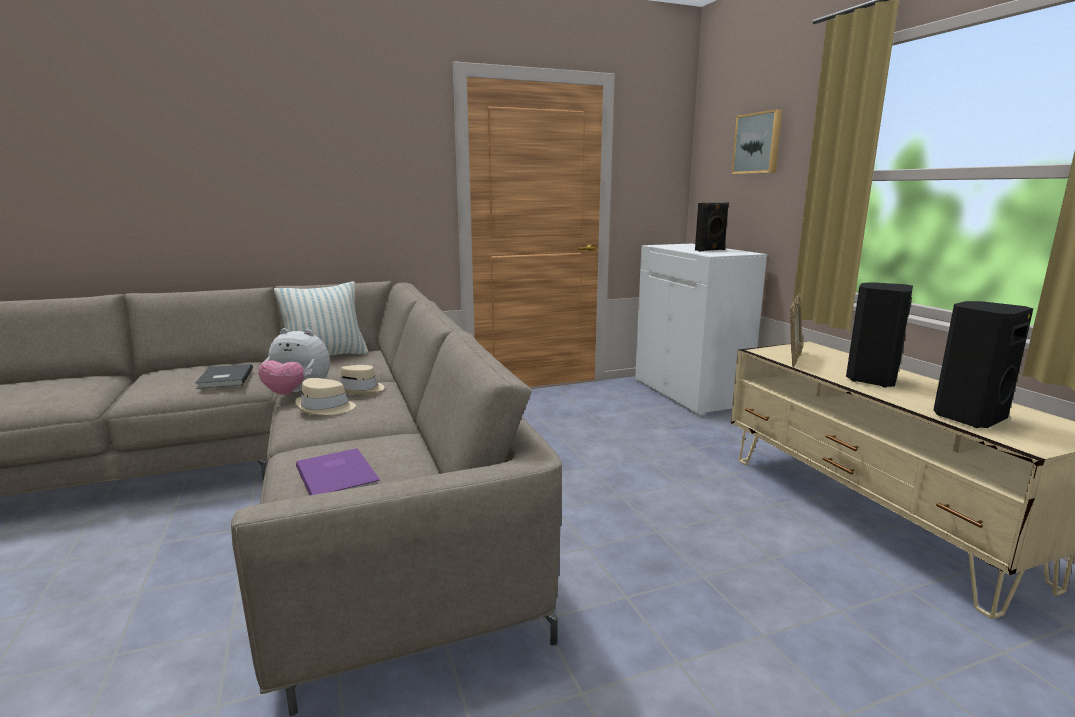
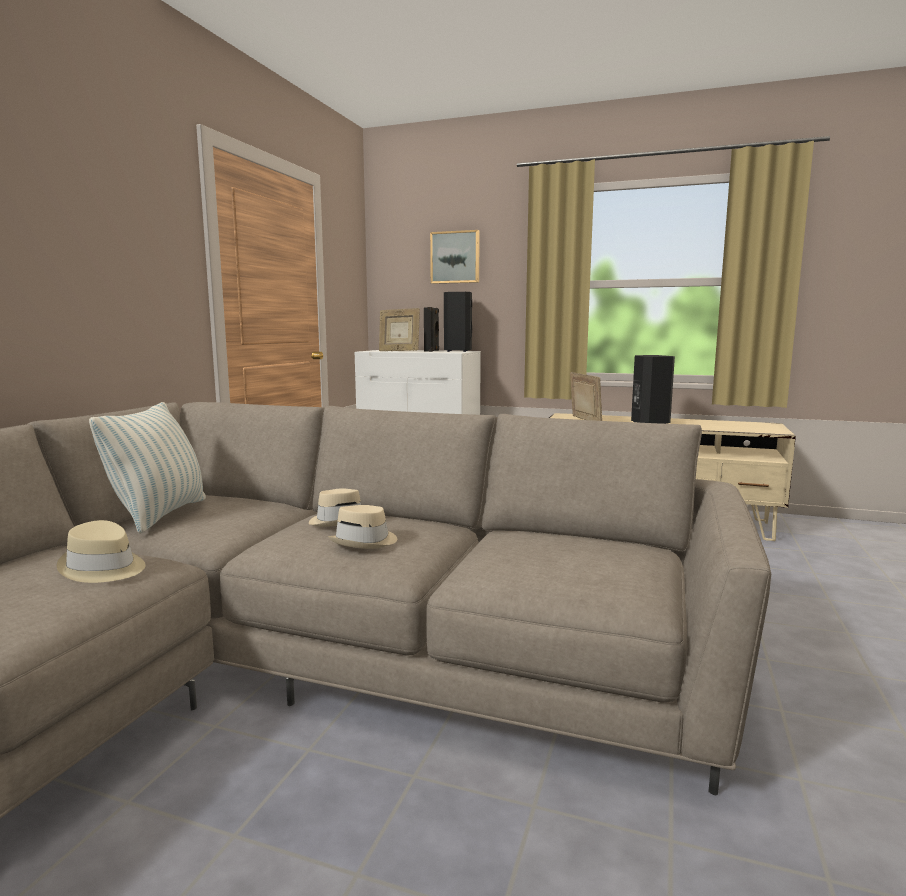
camera: 50 degrees left, 5 degrees down
(224, 379) = (103, 568): grey book -> beige hat
(297, 394) = (269, 548): plush toy -> none
(339, 477) = (579, 565): purple book -> none
(676, 248) = (399, 351): none -> picture frame
(967, 417) = (729, 428): black speaker -> black speaker (457, 351)

